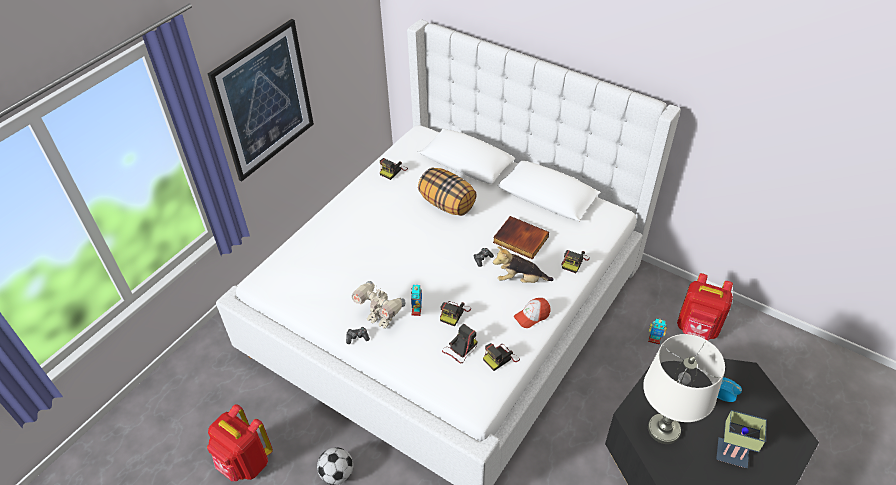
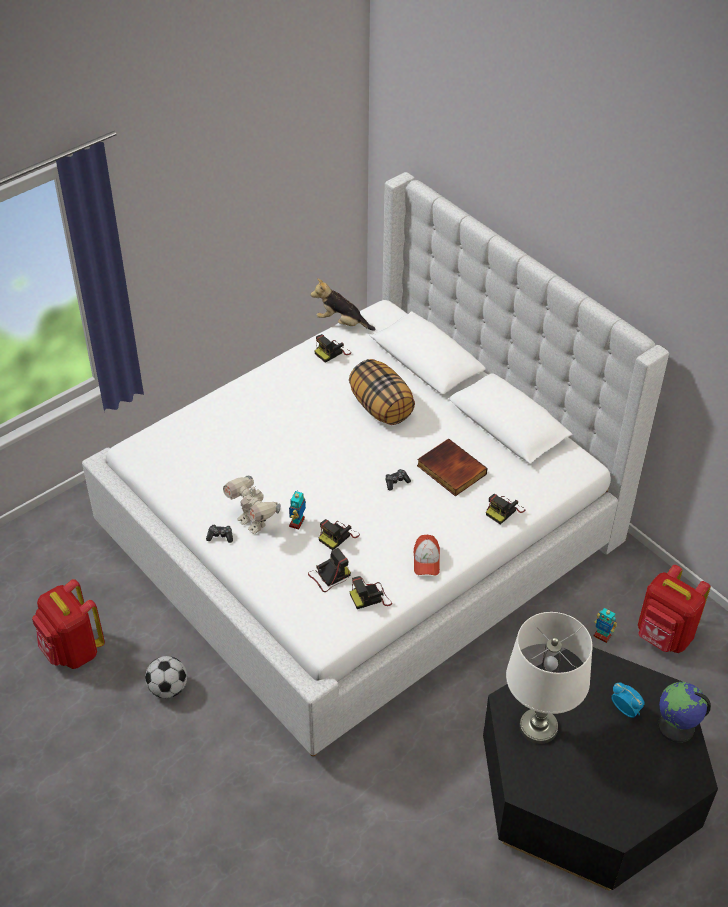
camera: 15 degrees right, 0 degrees up
(264, 101) = (191, 240): picture -> none
(520, 280) = (431, 516): plush toy -> plush toy (342, 323)
(532, 316) = (426, 560): cap -> cap turned 75 degrees counterclockwise
(730, 455) = (603, 774): table lamp -> none
(765, 400) = (676, 727): none -> globe

